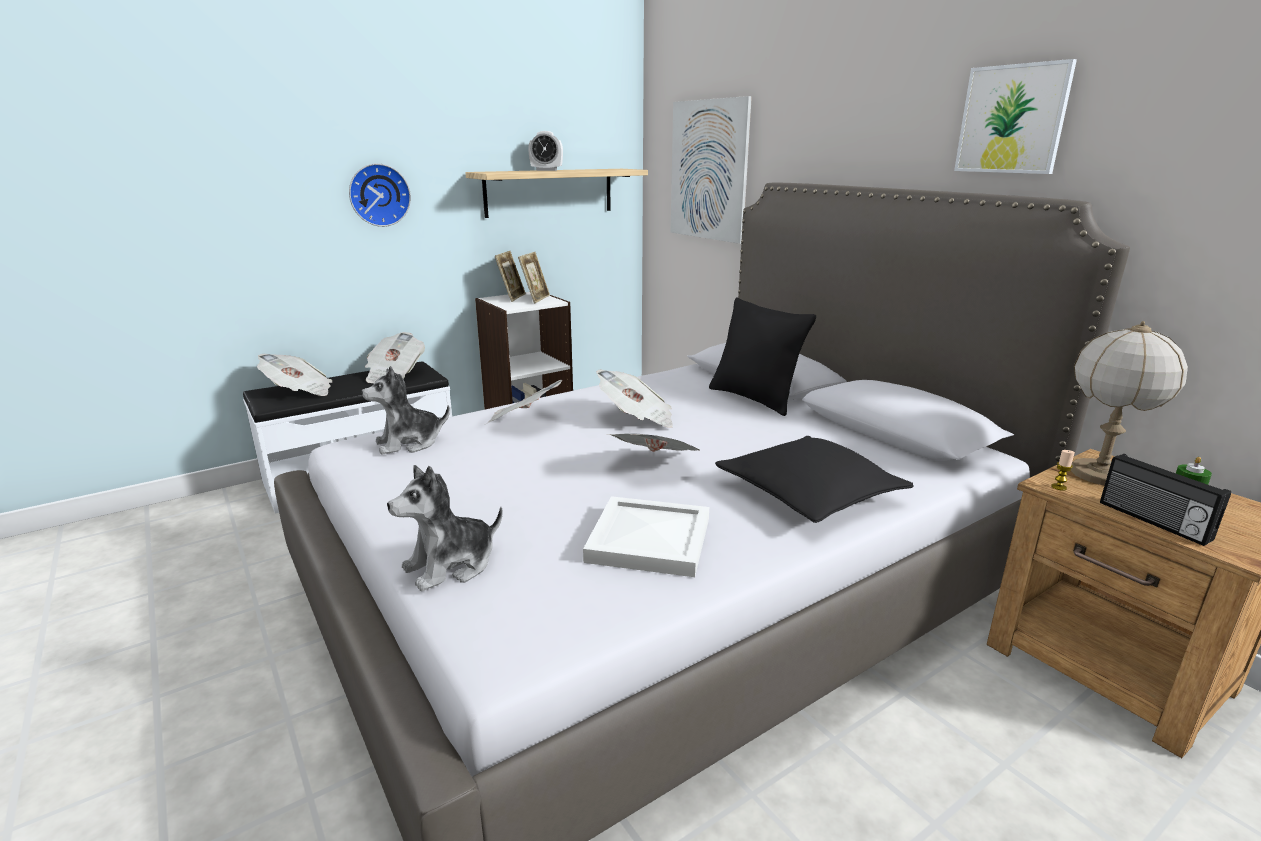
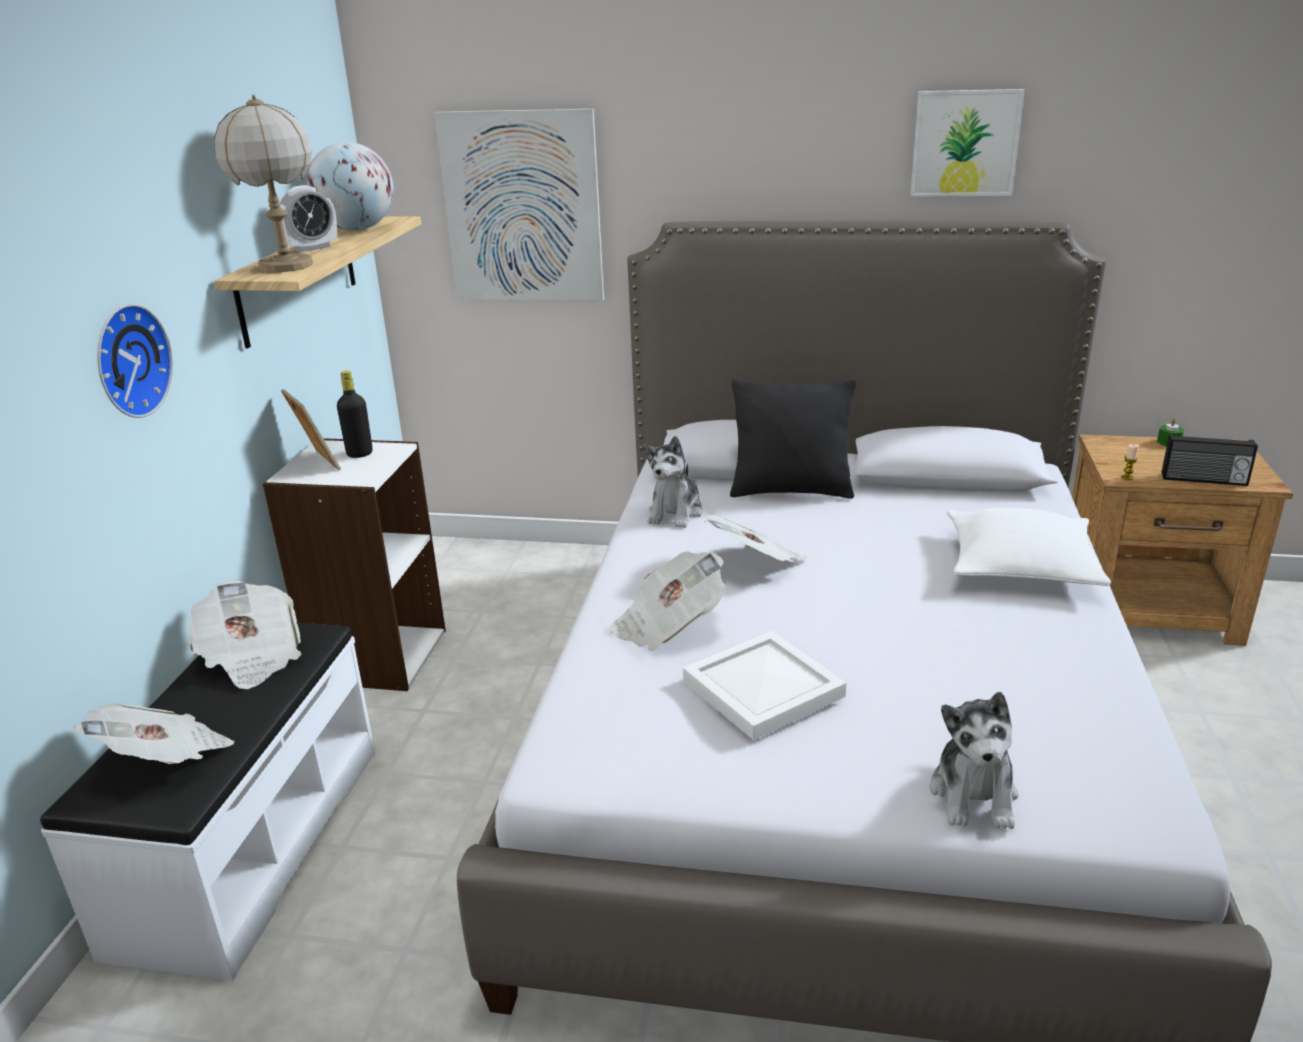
camera: 45 degrees left, 5 degrees up
(409, 443) = (623, 719): plush toy -> plush toy (675, 513)
(535, 299) = (359, 454): picture frame -> black bottle
(595, 169) = (357, 230): none -> globe
(650, 541) = (1032, 671): white tray -> white tray (765, 689)
(655, 466) = (885, 603): newspaper -> none
(809, 493) = (1020, 565): black pillow -> white pillow
(1098, 474) = (1122, 455): table lamp -> table lamp (285, 266)

